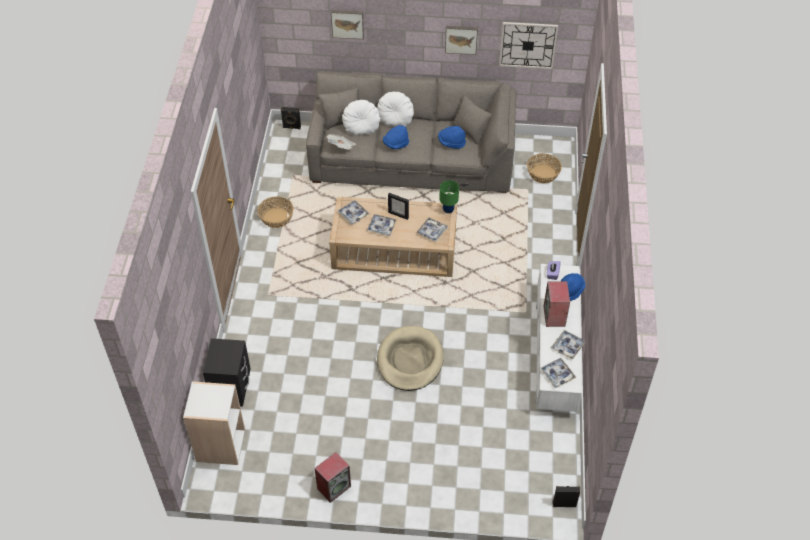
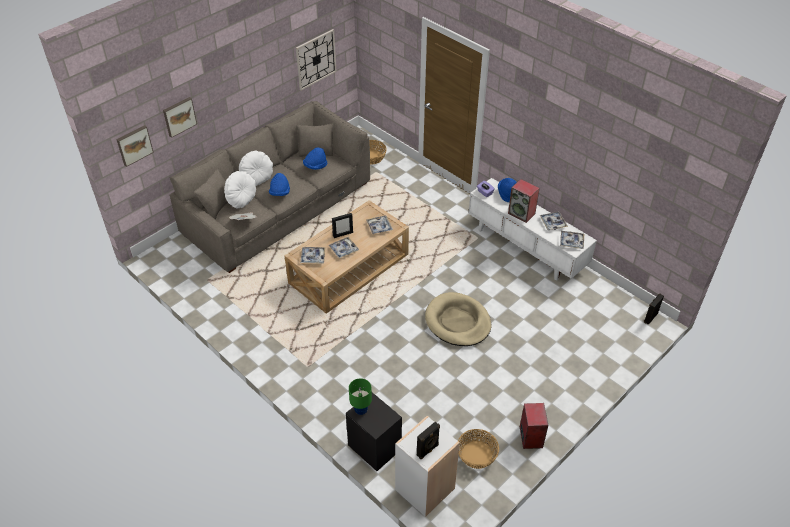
camera: 50 degrees left, 5 degrees down
(276, 217) = (237, 315): basket -> basket (476, 454)
(291, 127) = (158, 251): black speaker -> black speaker (428, 450)
(448, 210) = (370, 207): green table lamp -> green table lamp (361, 411)
(461, 39) = (269, 81): picture -> picture (134, 145)

